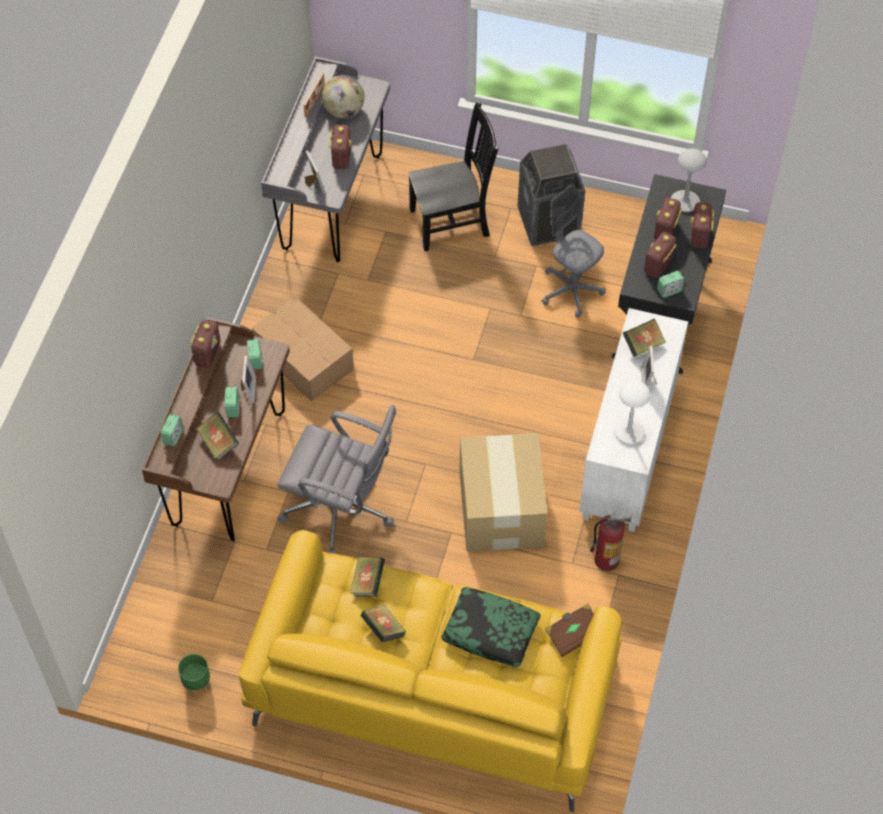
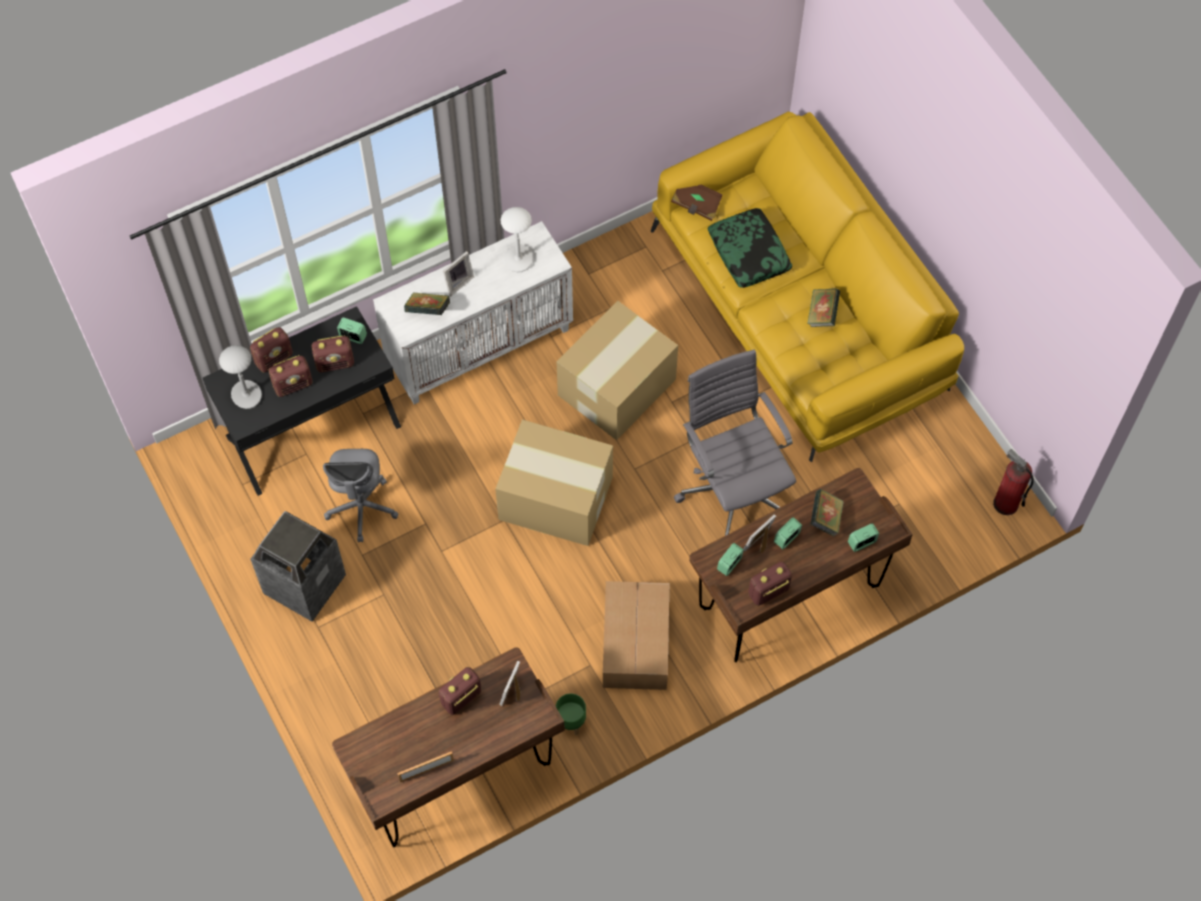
camera: 135 degrees left, 5 degrees up
(196, 684) = (965, 452): green planter -> green planter (571, 722)
(332, 202) = (456, 777): grey desk -> brown desk
(344, 111) = (405, 748): globe -> none
(367, 582) = (800, 355): book -> none
(452, 222) = (379, 659): black chair -> none
(457, 400) = (554, 497): none -> cardboard box
(607, 559) = (584, 290): fire extinguisher -> fire extinguisher (1005, 503)

